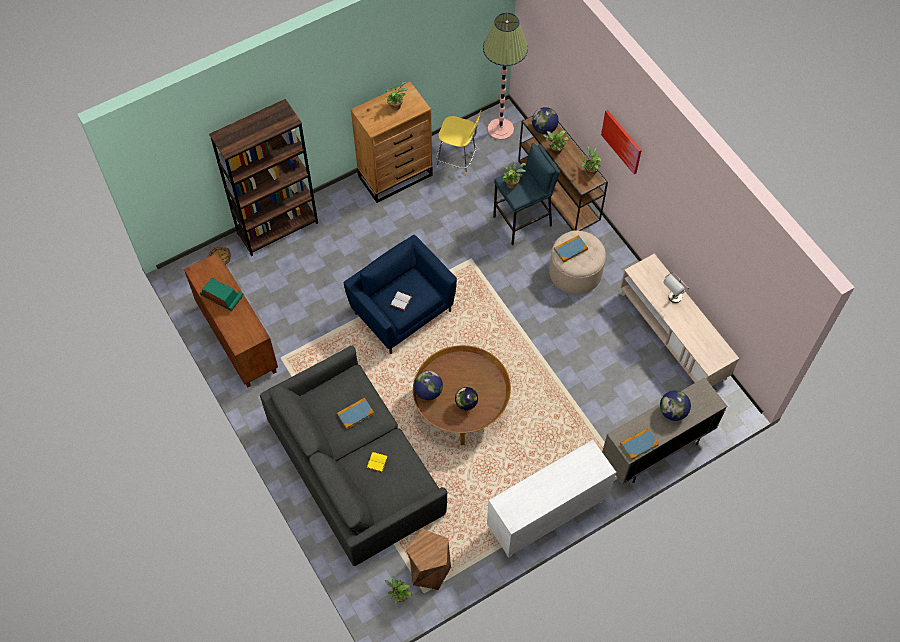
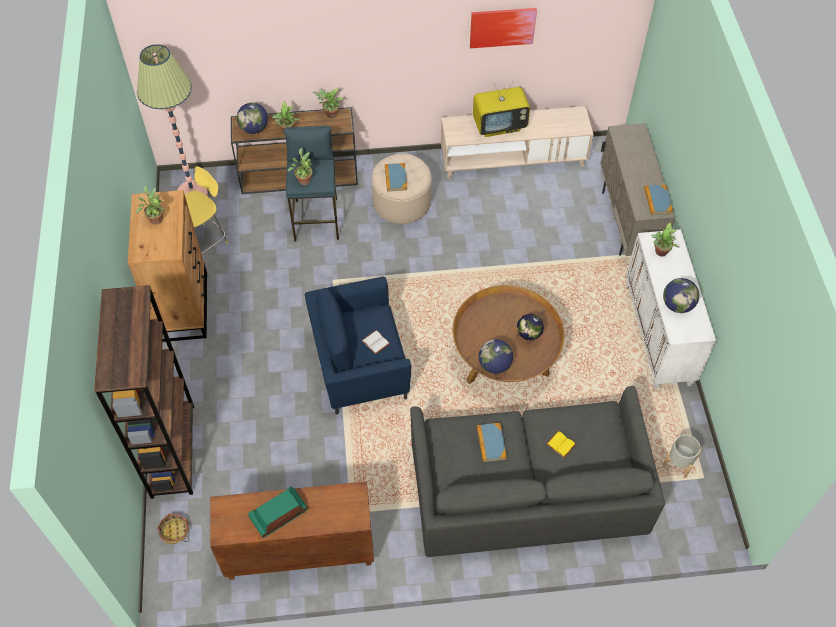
camera: 65 degrees left, 5 degrees down
(399, 596) = (699, 502): potted plant -> potted plant (660, 253)
(429, 570) = (679, 462): brown stool -> grey planter
(622, 141) = (351, 46): picture -> picture (502, 27)
(671, 300) = (499, 125): grey table lamp -> television
(673, 411) = (634, 162): globe -> globe (677, 305)

